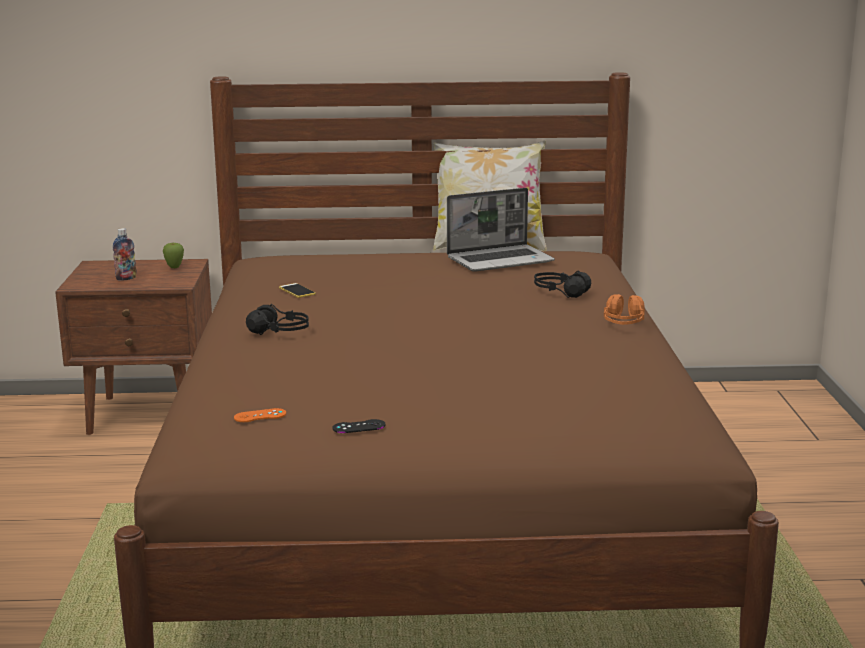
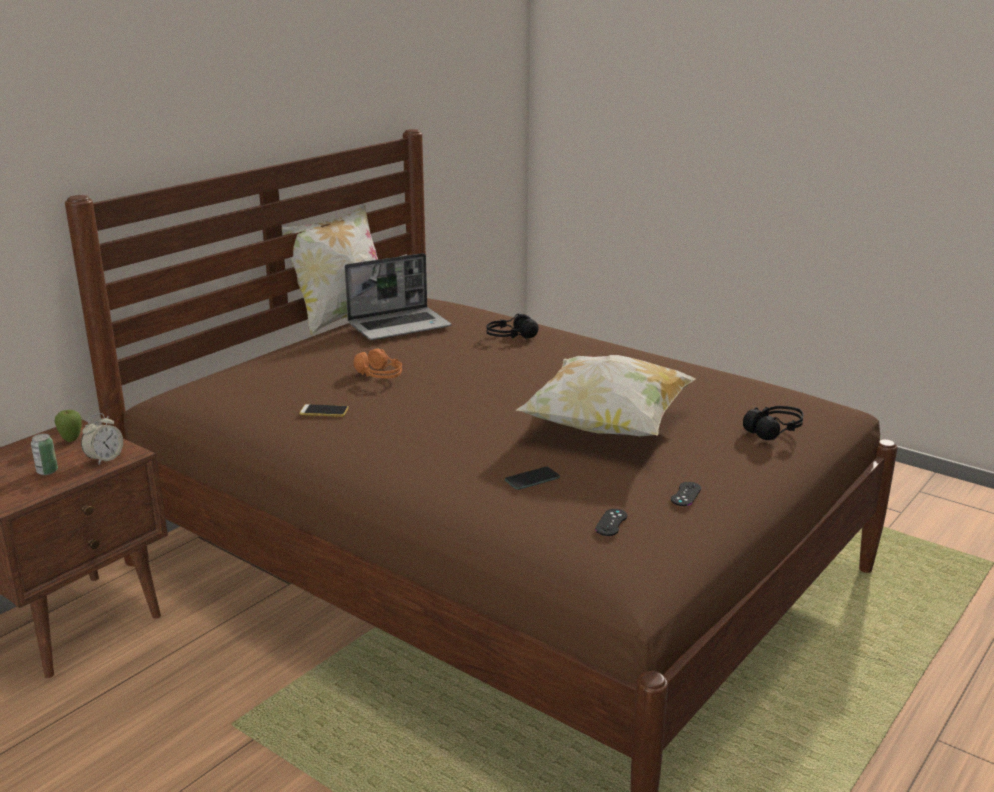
camera: 50 degrees left, 5 degrees up
(126, 278) = (47, 471): bottle -> can
(163, 282) = (105, 459): none -> alarm clock
(260, 416) = (611, 522): orange game controller -> black game controller
(279, 332) = (420, 451): black headphones -> black headphones (774, 431)
(292, 373) = (532, 479): none -> phone
(436, 368) = (606, 427): none -> pillow
(501, 260) = (400, 325): laptop -> laptop turned 45 degrees clockwise
(623, 322) = (606, 345): orange headphones -> orange headphones (380, 376)

